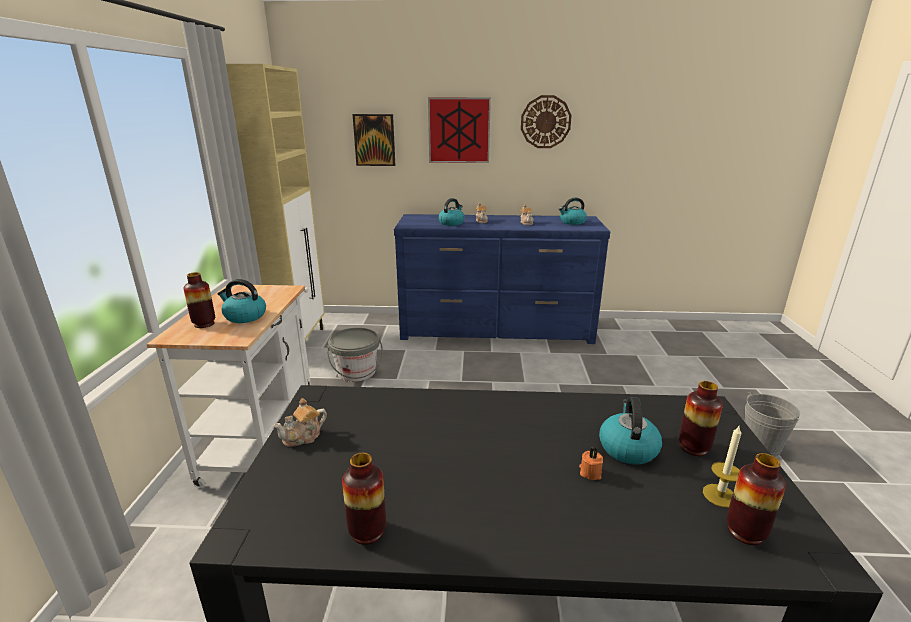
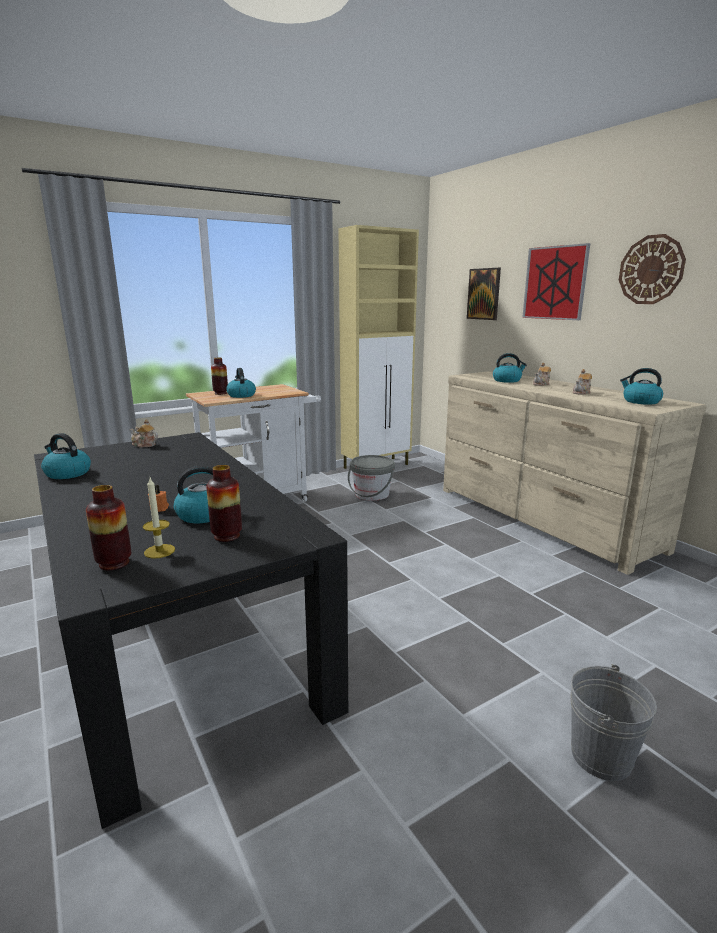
camera: 55 degrees right, 5 degrees down
(367, 532) = (67, 473): vase -> kettle
(496, 329) = (542, 518): blue dresser -> beige dresser

